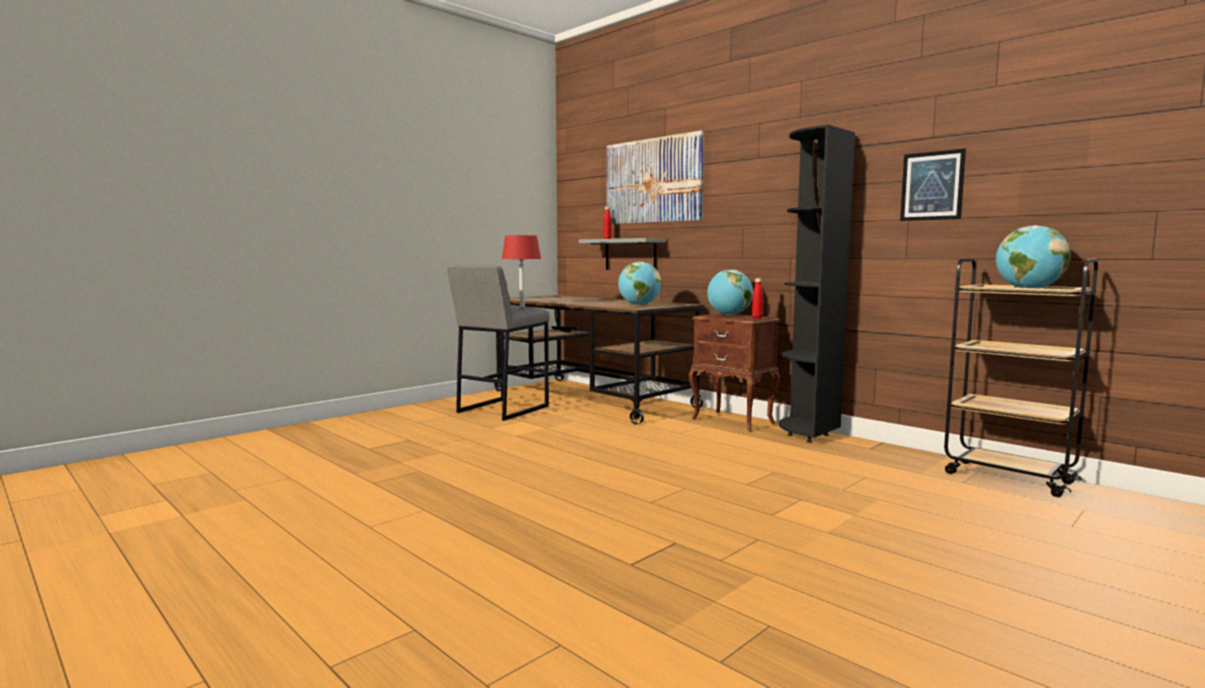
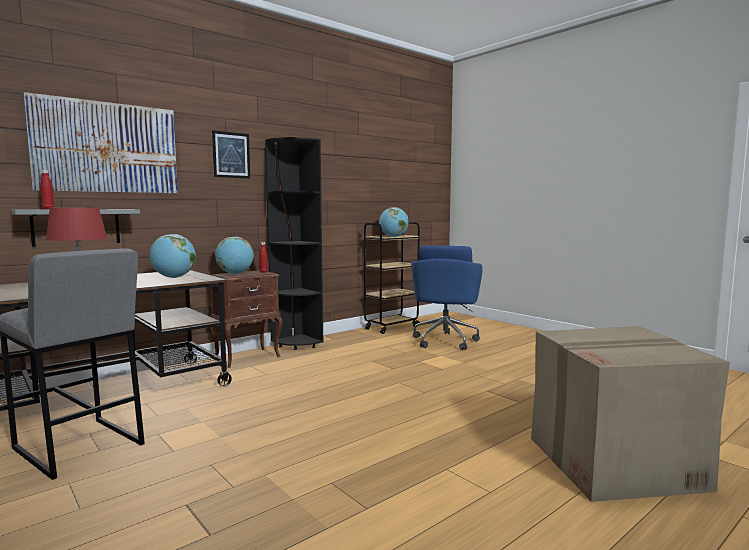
camera: 85 degrees left, 0 degrees up
(397, 610) = (615, 462): none -> cardboard box
(932, 186) = (337, 182): picture -> picture (231, 155)
(975, 520) = (445, 340): none -> blue office chair

